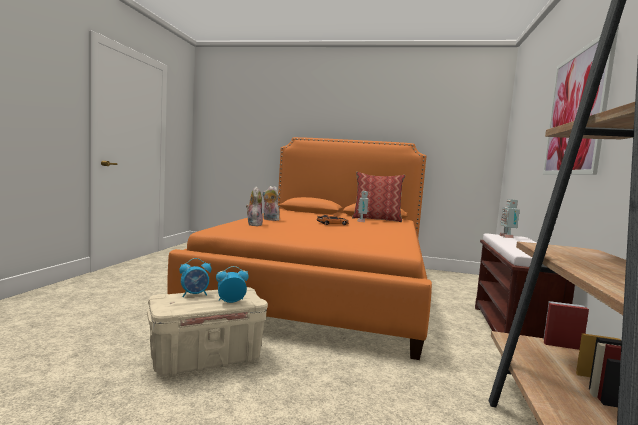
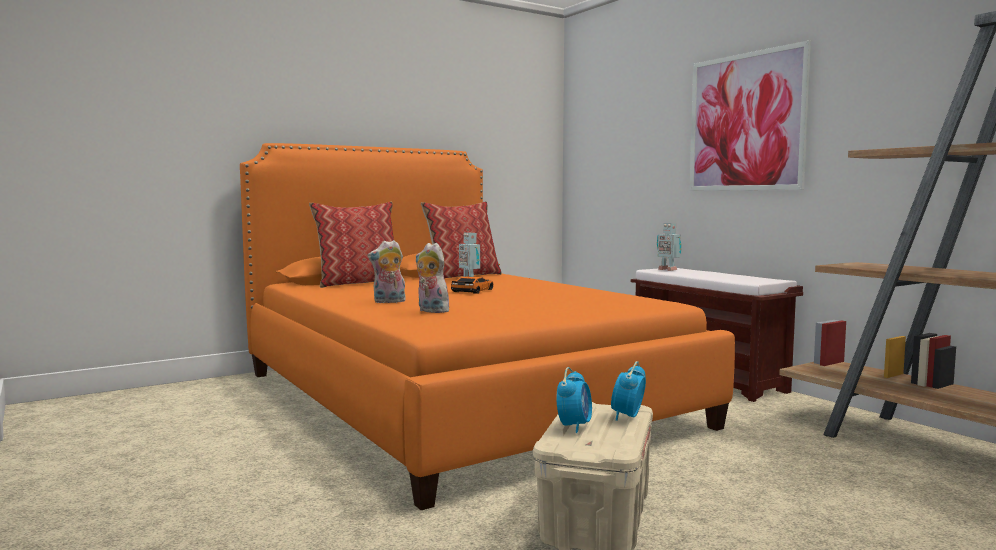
camera: 45 degrees left, 0 degrees up
(310, 213) = (358, 283): none -> pillow

